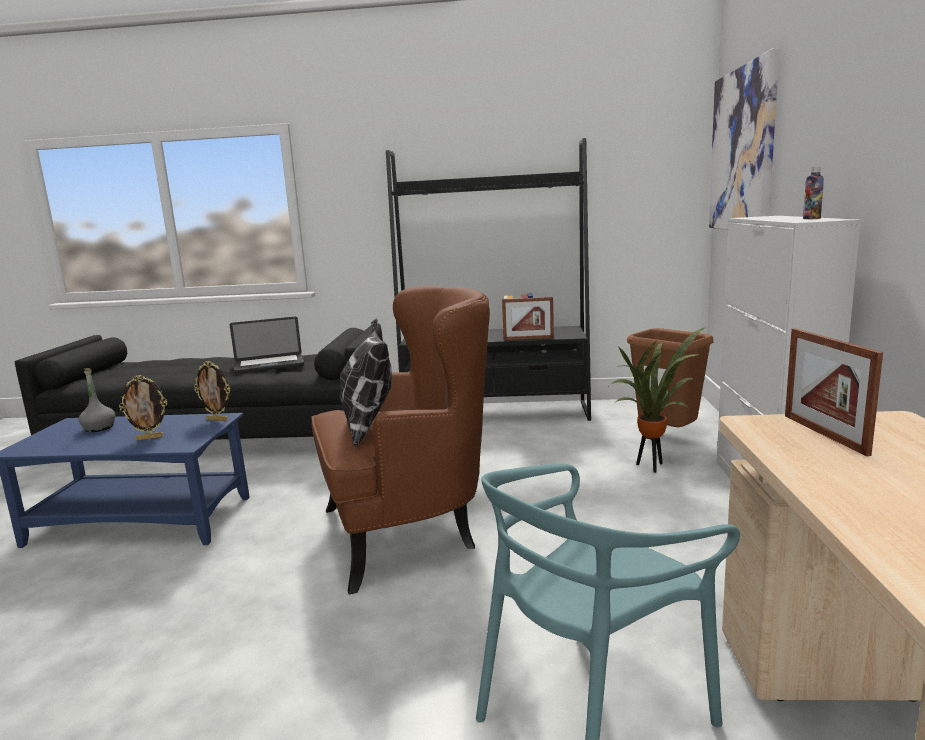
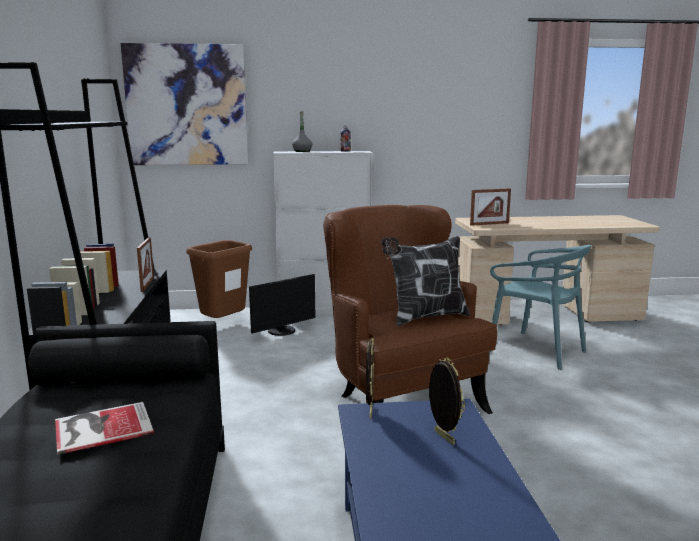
camera: 100 degrees left, 0 degrees up
(99, 428) = (418, 501): grey bottle -> grey bottle (302, 151)
(269, 365) = (100, 427): laptop -> book
(653, 467) = (282, 331): potted plant -> monitor

